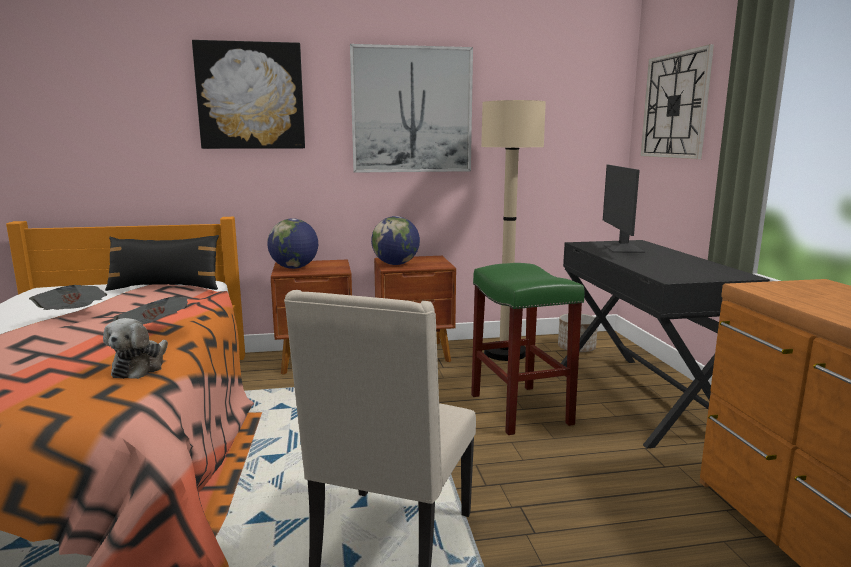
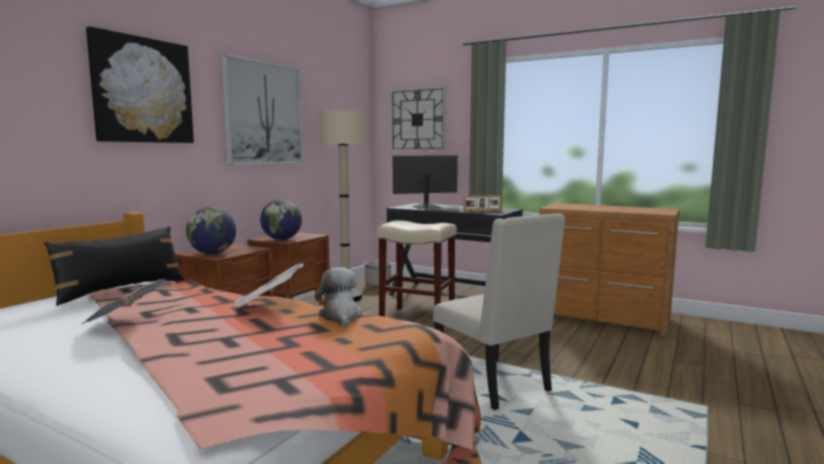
camera: 50 degrees left, 5 degrees down
(140, 367) = (340, 316): plush toy -> plush toy turned 150 degrees counterclockwise
(518, 408) = (416, 318): green stool -> beige stool
(622, 249) = (426, 207): monitor -> monitor turned 120 degrees clockwise
(668, 270) = (482, 211): none -> picture frame

